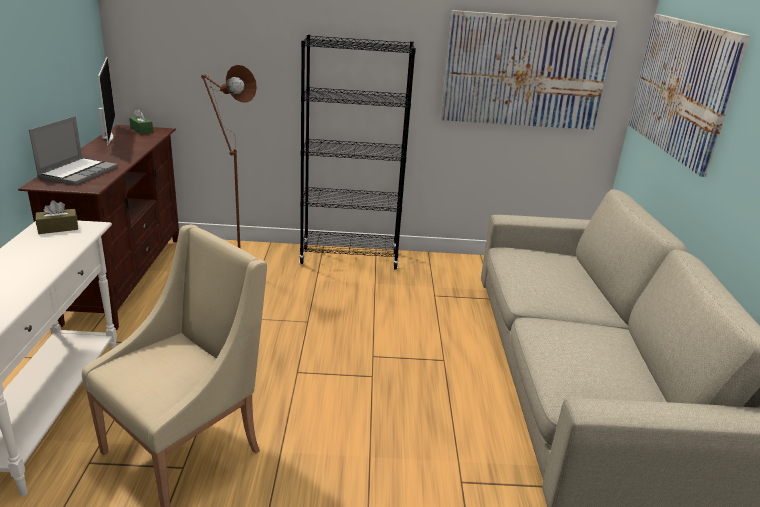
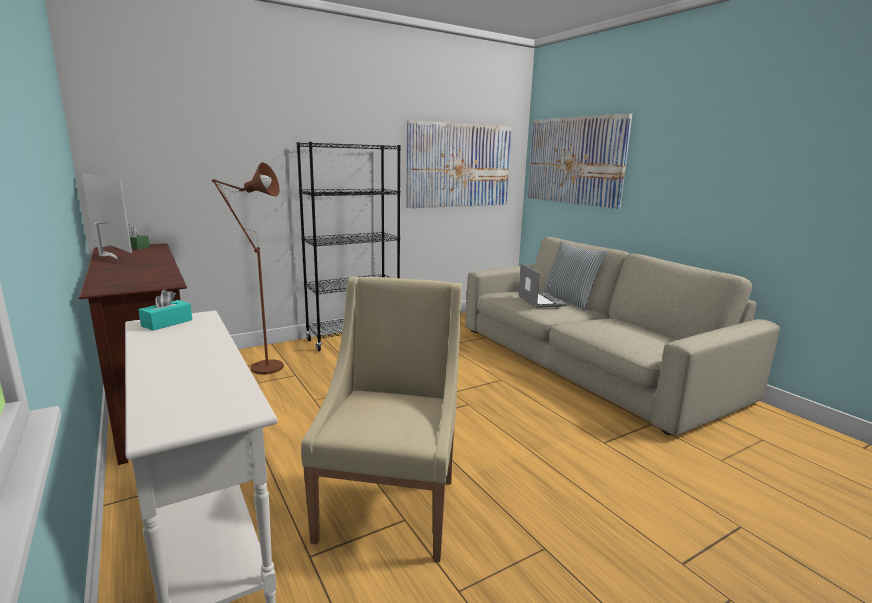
camera: 30 degrees left, 10 degrees down
(58, 228) = (167, 323): brown tissue box -> turquoise tissue box
(78, 172) = (128, 277): laptop -> laptop (540, 301)
(597, 287) = (569, 301): none -> pillow

